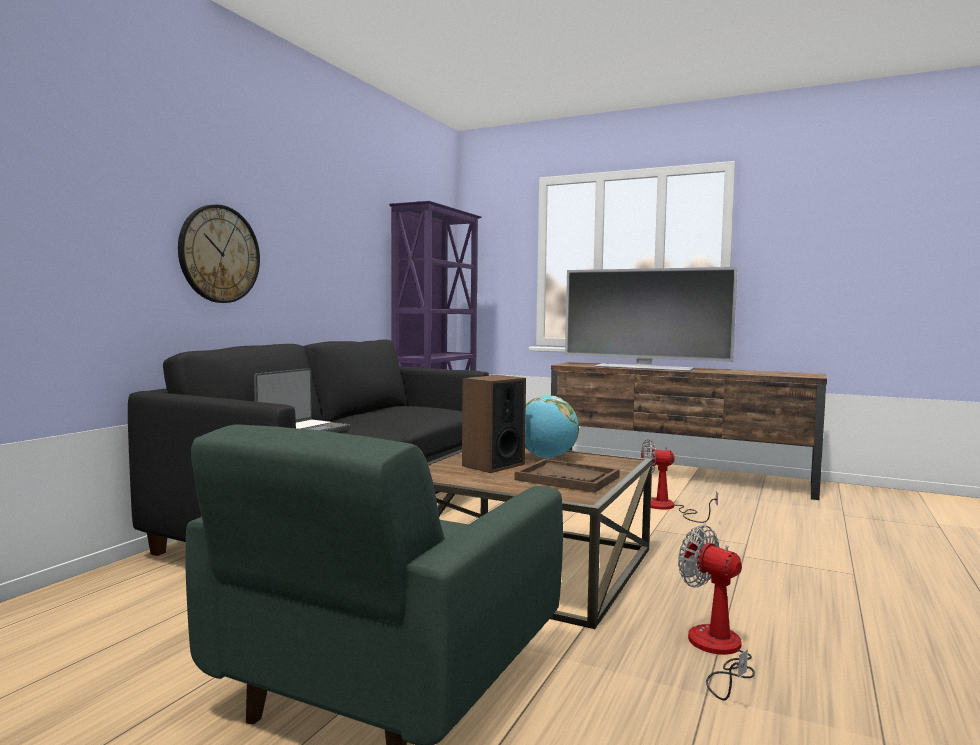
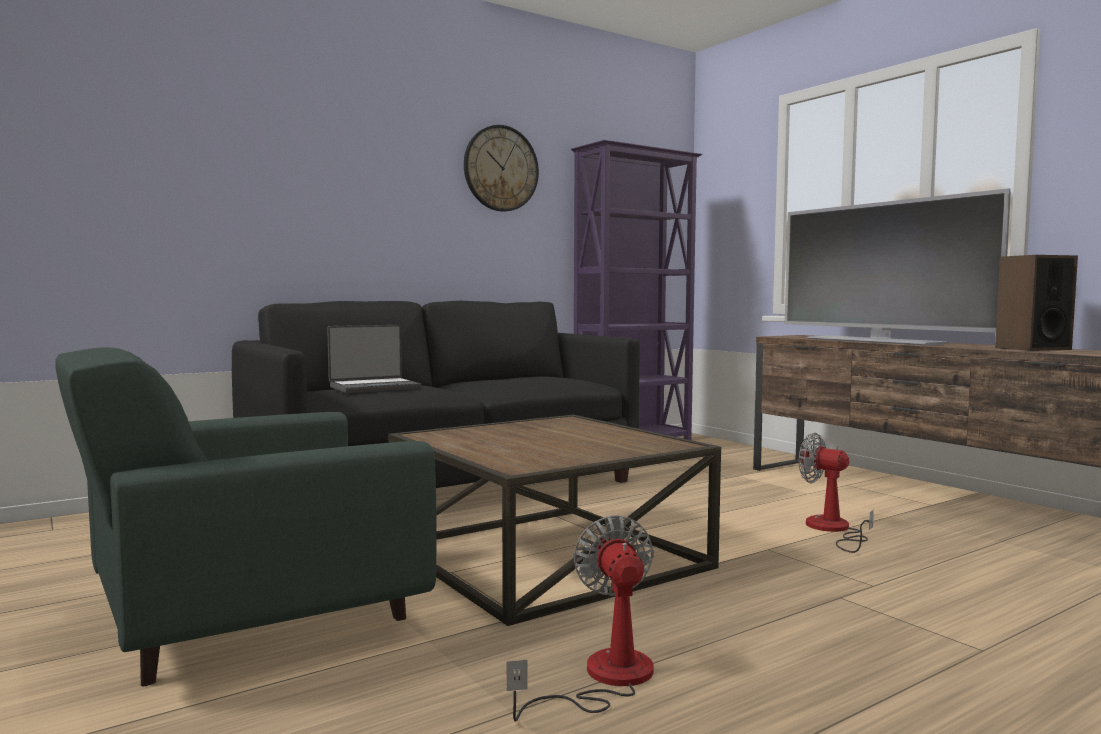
camera: 30 degrees right, 0 degrees up
(219, 254) = (339, 212): wall clock -> wall clock (500, 168)
(493, 465) = (516, 434): speaker -> speaker (1032, 348)
(547, 457) = (595, 434): globe -> none
(567, 478) = (556, 452): brown tray -> none

